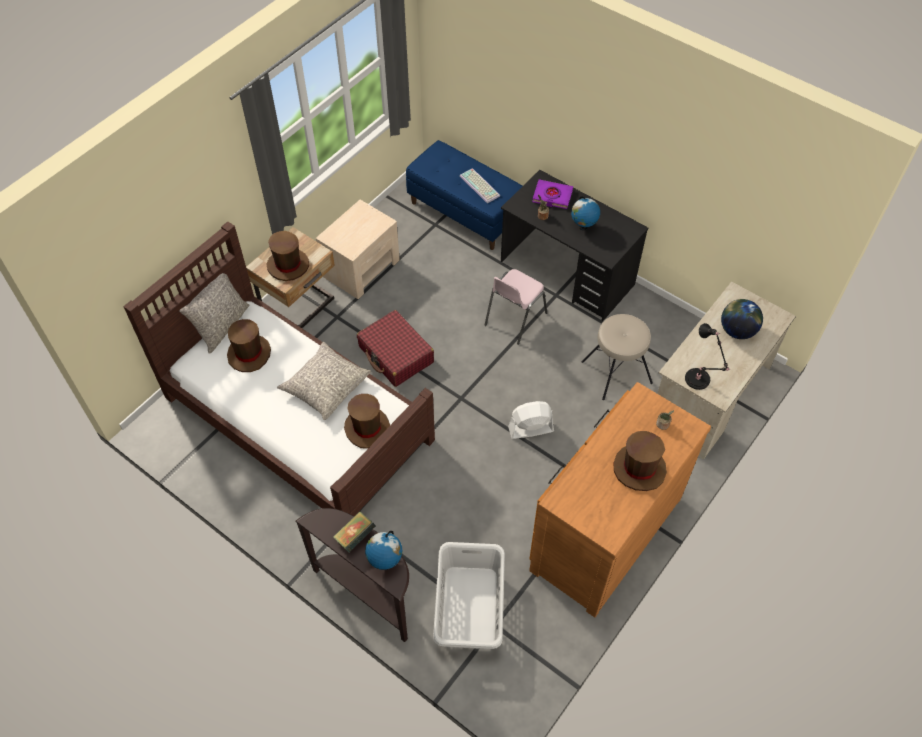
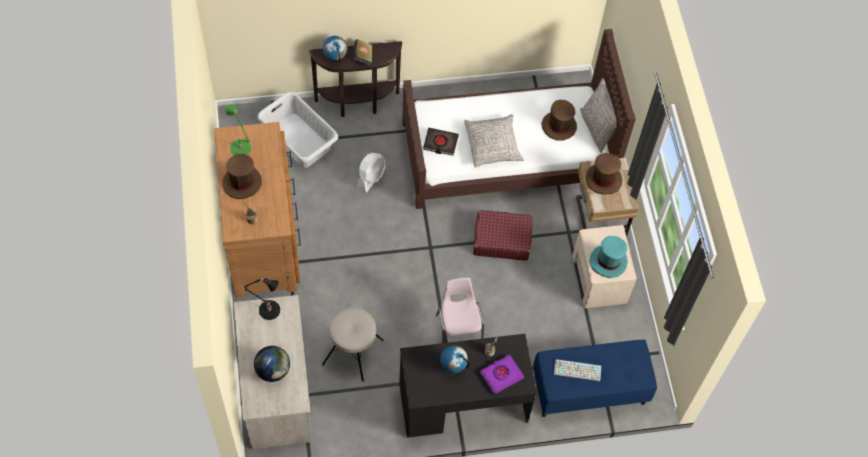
camera: 130 degrees right, 5 degrees up
(363, 224) = (608, 262): none -> turquoise hat
(367, 428) = (440, 143): brown hat -> black book
(530, 429) = (367, 264): white fan -> white fan (371, 177)
(608, 505) = (241, 149): none -> green table lamp

